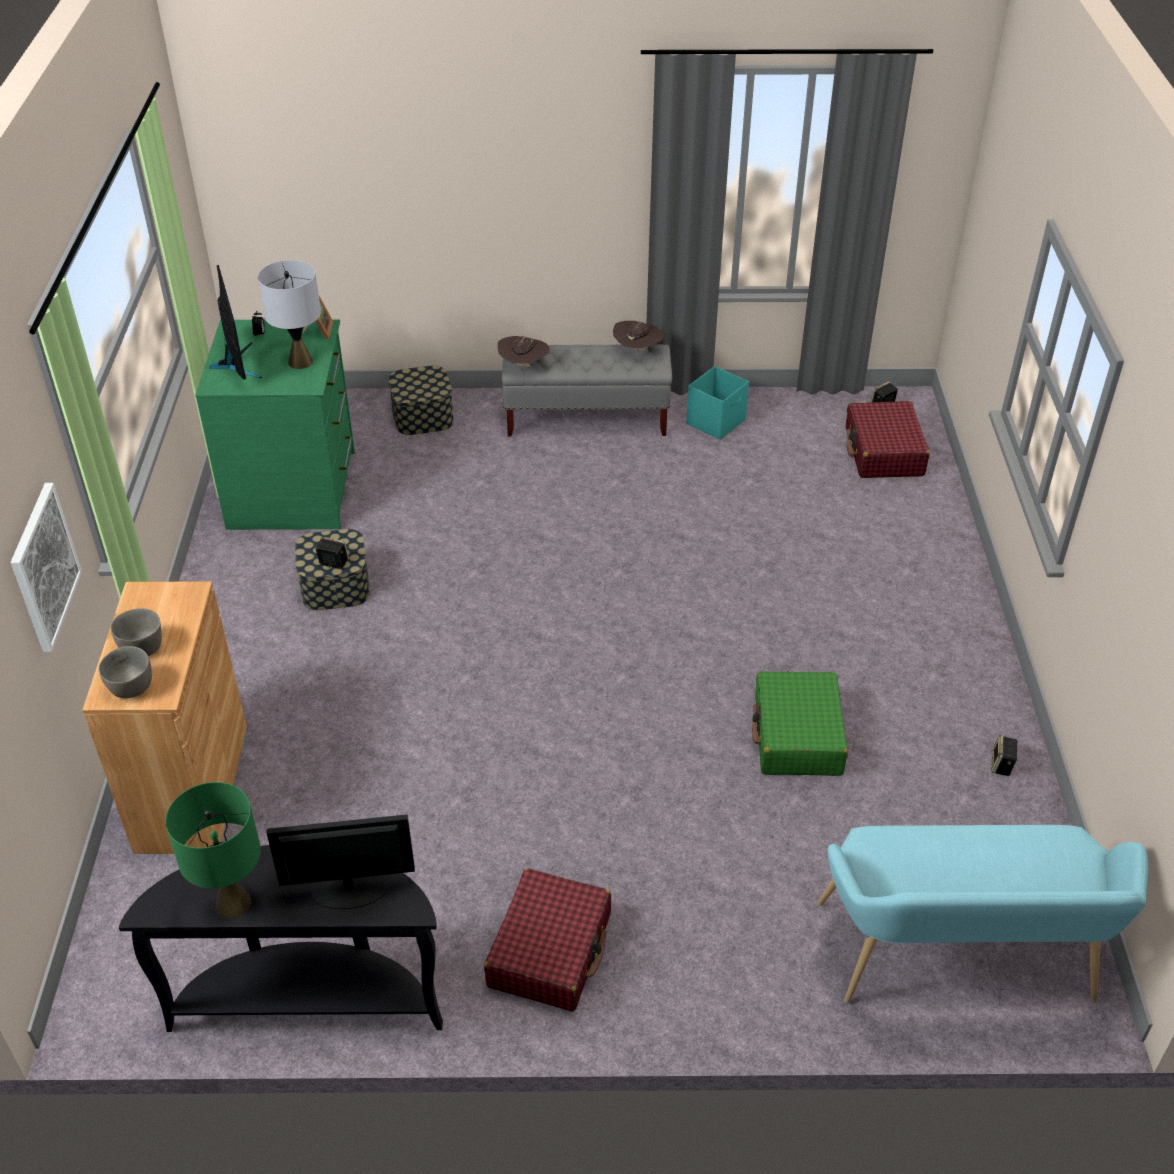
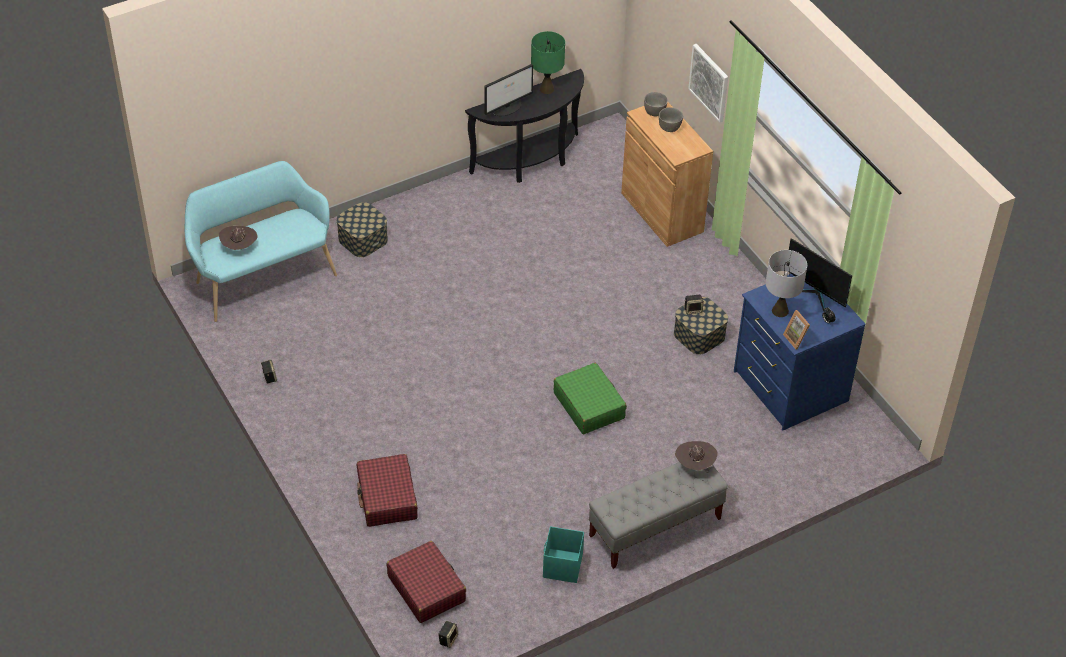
camera: 150 degrees right, 5 degrees up
(295, 490) = (789, 386): green dresser -> blue dresser
(423, 416) = (769, 481): storage box -> storage box (363, 239)
(550, 950) = (445, 213): red suitcase -> red suitcase (387, 498)
(637, 351) = (628, 514): brown hat -> brown hat (239, 247)
(797, 736) = (385, 351): green suitcase -> green suitcase (589, 405)

